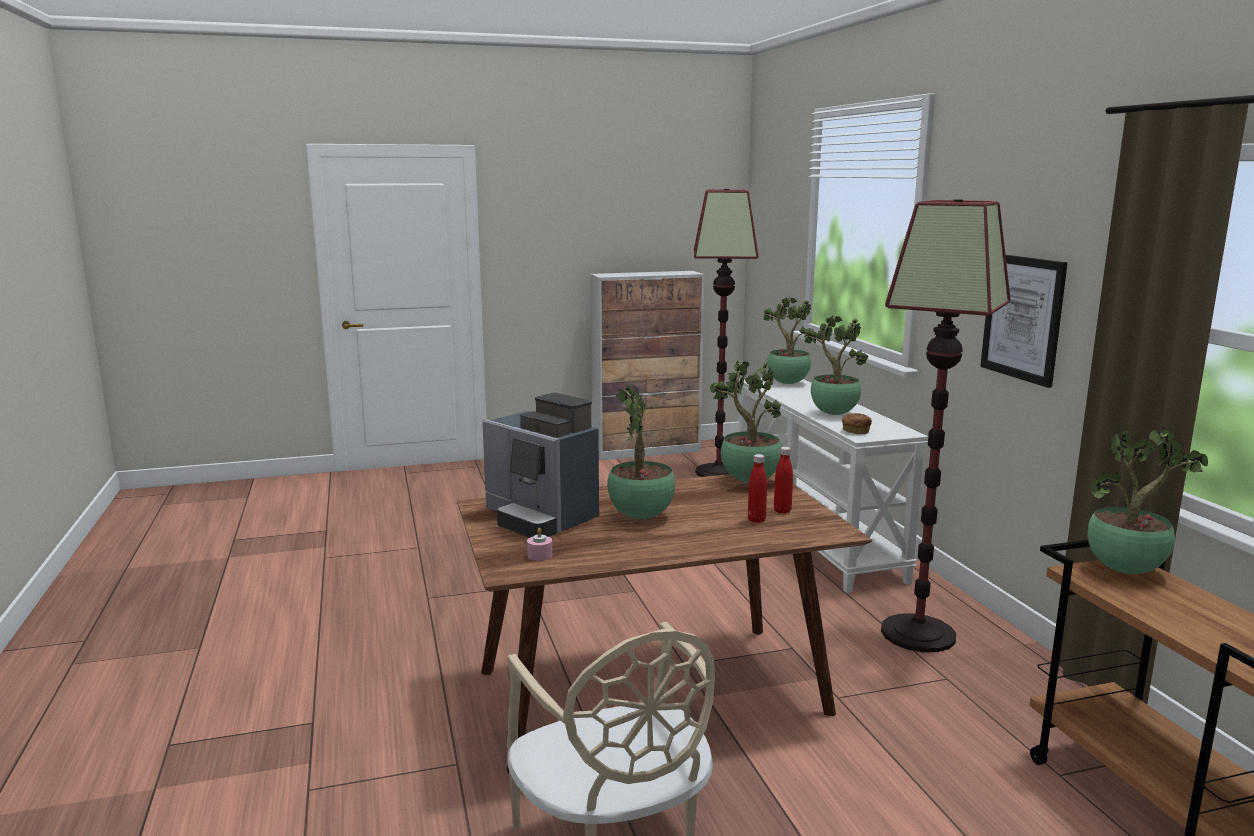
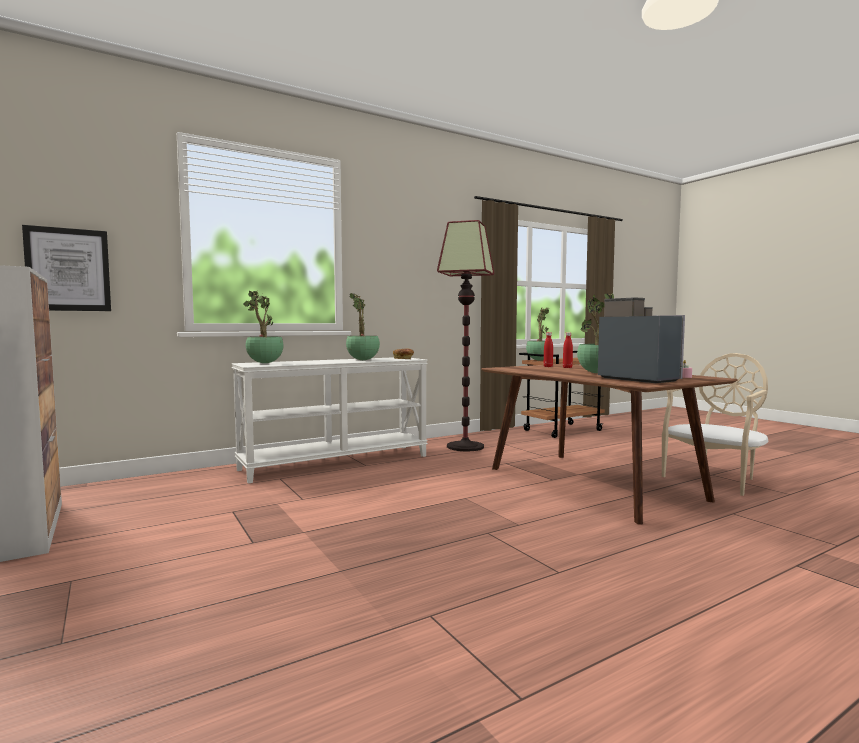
camera: 105 degrees left, 10 degrees down
(540, 519) = (638, 379): coffee machine -> coffee machine turned 60 degrees counterclockwise
(719, 472) = (156, 492): floor lamp -> none
(748, 481) = (509, 368): potted plant -> none
(1023, 318) = (426, 287): picture -> picture (68, 270)

